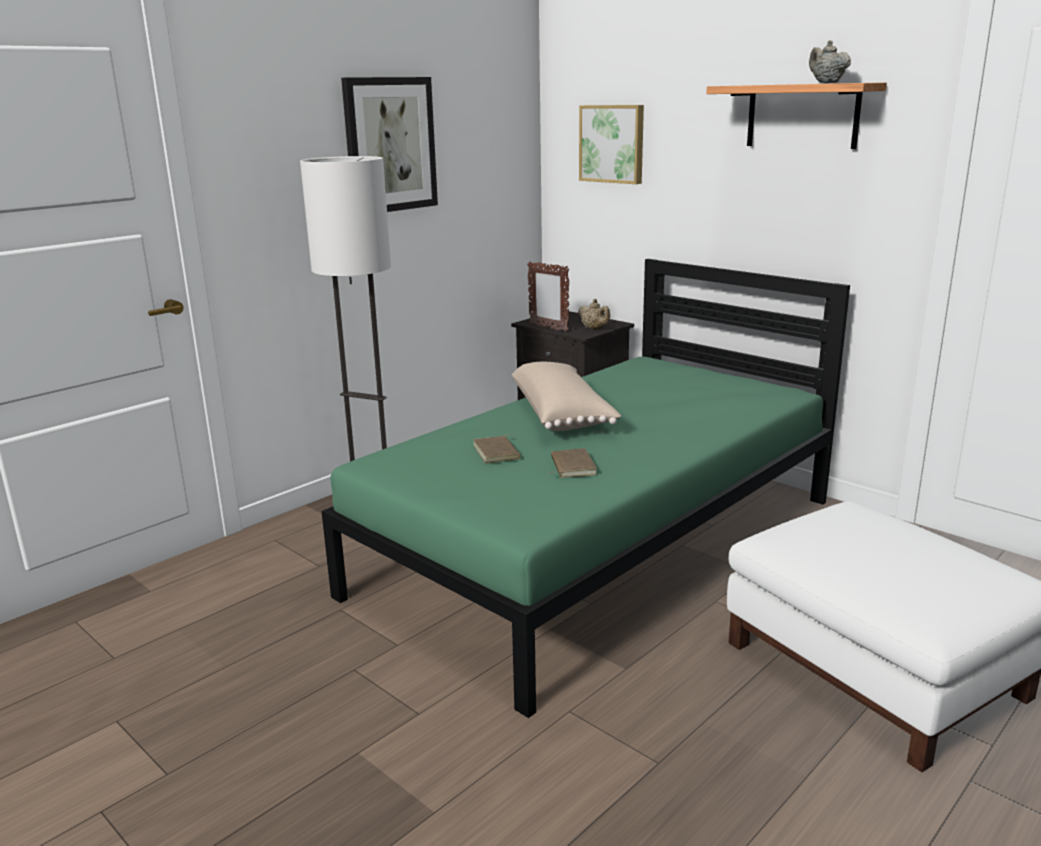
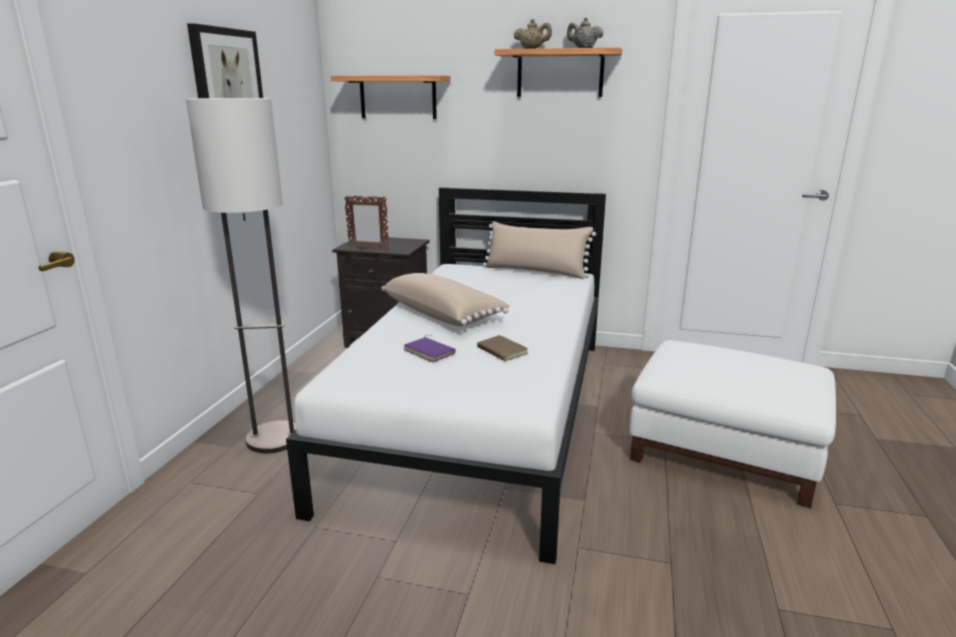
camera: 30 degrees left, 0 degrees up
(498, 452) = (430, 351): brown book -> purple book
(594, 329) = (406, 246): beige teapot -> beige teapot (532, 49)
(602, 545) = (482, 413): green bed -> white bed
(613, 144) = (398, 97): picture -> shelf
(741, 381) = (536, 271): none -> beige pillow

